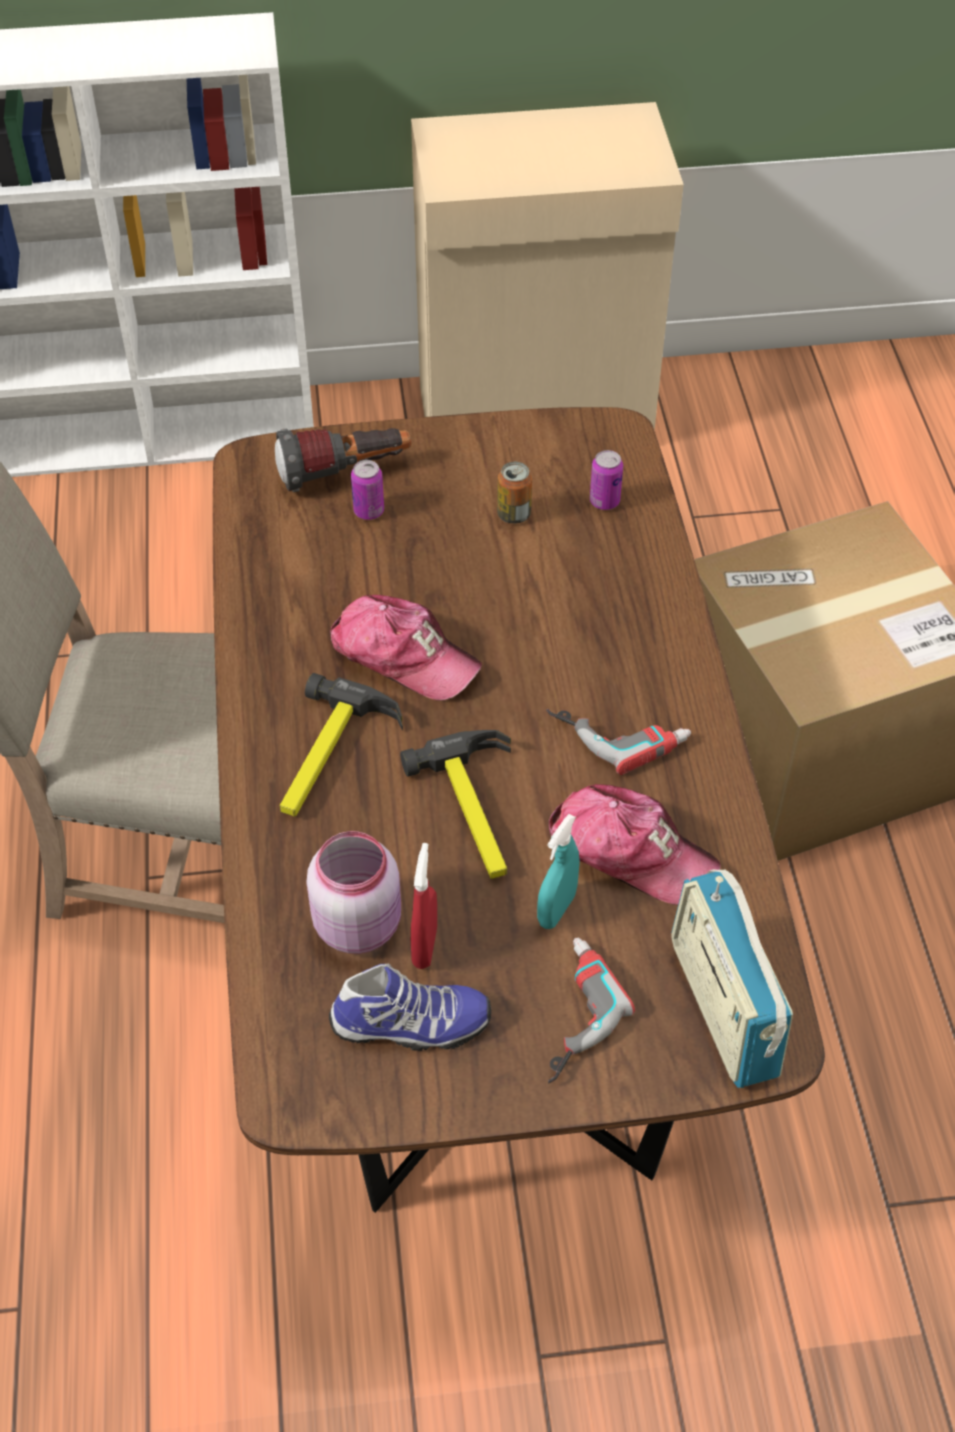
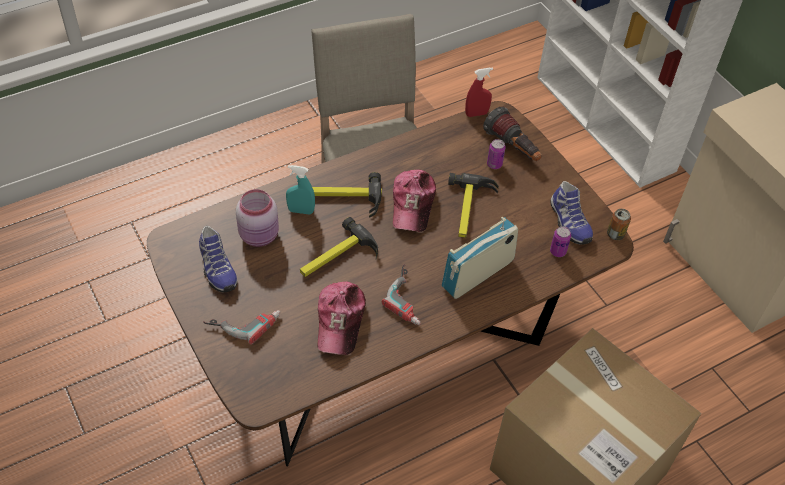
camera: 65 degrees right, 0 degrees up
(425, 946) = (257, 261): red spray bottle -> red spray bottle (476, 114)
(457, 581) = (469, 210): none -> hammer
(514, 514) = (526, 218): can -> can (615, 234)
(549, 466) = (568, 222): none -> shoe
(556, 909) = (296, 302): turquoise spray bottle -> turquoise spray bottle (301, 211)
(722, 1007) = (268, 379): radio -> radio (477, 274)

